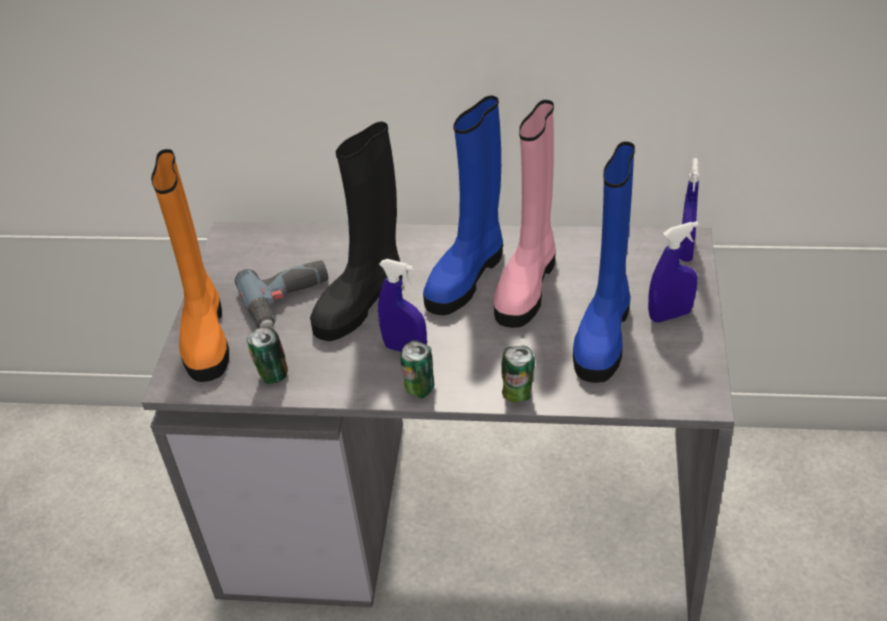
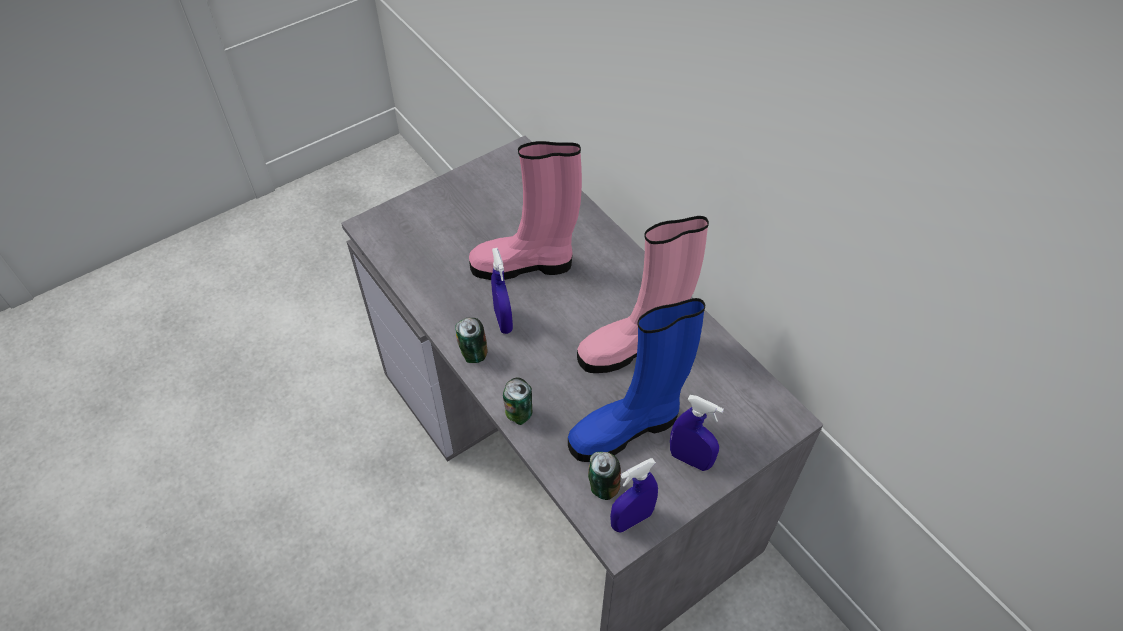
camera: 45 degrees right, 10 degrees up
(206, 335) = (421, 210): orange boot -> none
(272, 375) = (417, 268): can -> can (602, 488)
(289, 301) = (489, 227): power drill -> none
(361, 302) = (524, 265): black boot -> pink boot
(467, 276) = (607, 305): blue boot -> none
(686, 250) = (776, 424): blue spray bottle -> blue spray bottle (631, 519)

